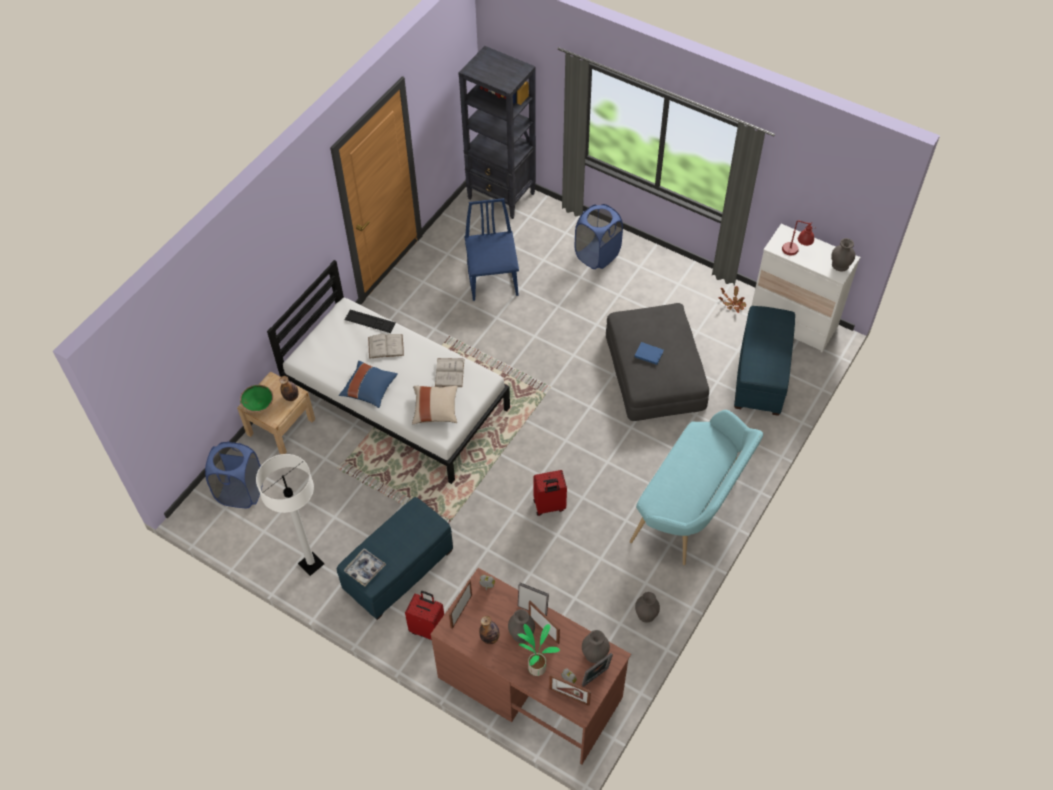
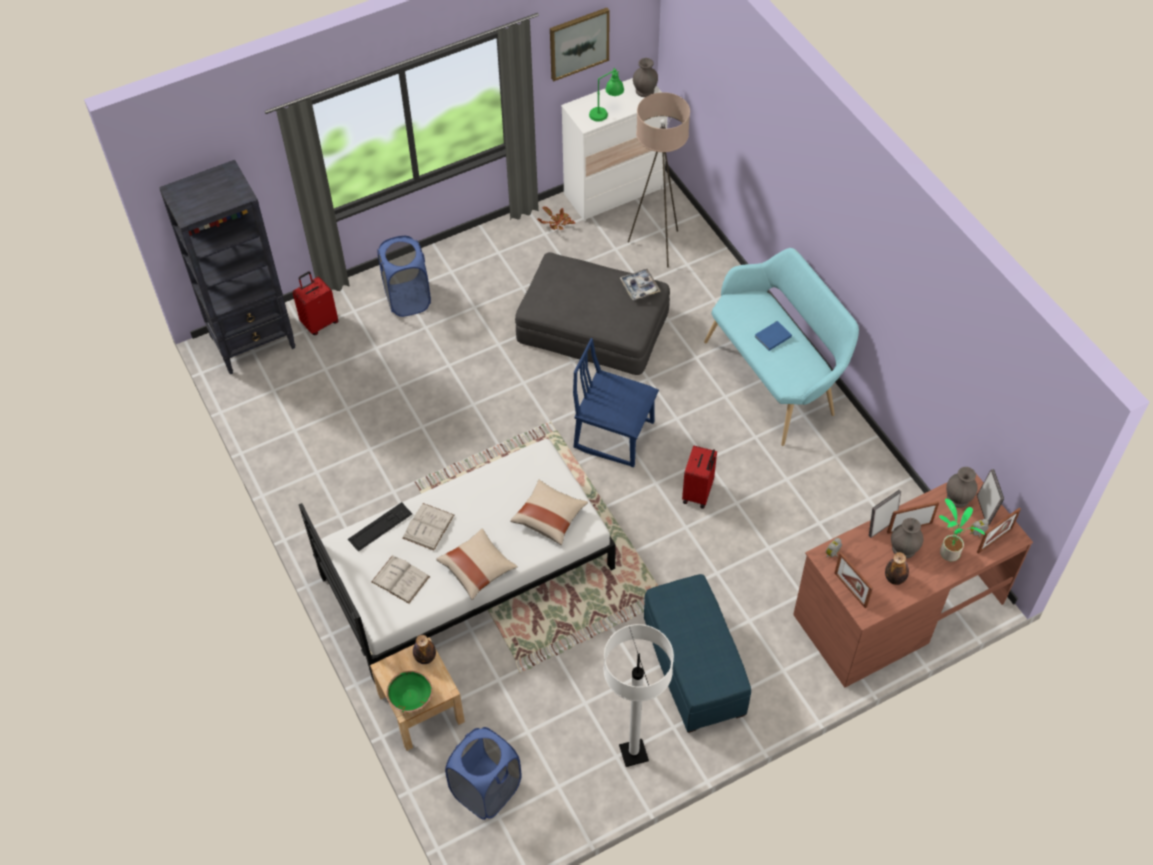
camera: 60 degrees left, 0 degrees up
(365, 569) = (713, 678): tray -> tray (639, 287)
(369, 389) = (477, 569): blue pillow -> beige pillow
(428, 629) = (782, 671): red suitcase -> red suitcase (319, 323)
(449, 372) = (508, 482): white book -> white book (400, 579)
(493, 280) = (367, 405): blue chair -> blue chair (614, 434)
(646, 614) = (870, 472): grey vase -> none
(648, 353) = (596, 306): blue book -> blue book (772, 337)
(761, 375) = (657, 246): blue ottoman -> beige floor lamp
(796, 253) = (606, 113): red table lamp -> green table lamp
(811, 187) = (578, 43): none -> picture

